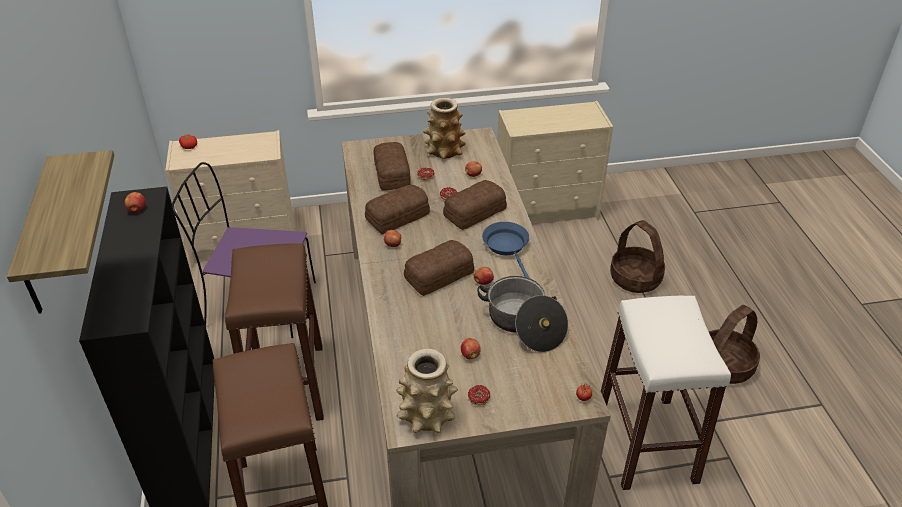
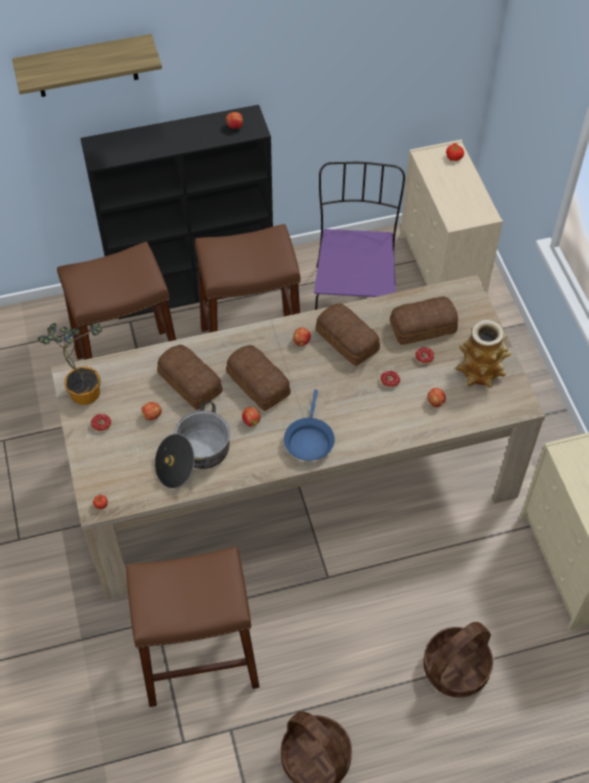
camera: 85 degrees right, 15 degrees up
(427, 415) = (83, 389): vase -> potted plant
(473, 212) = (364, 406): bread -> bread (190, 381)
(507, 247) = (309, 440): blue frying pan -> blue frying pan turned 120 degrees clockwise
(646, 442) = (199, 659): white stool -> brown stool

